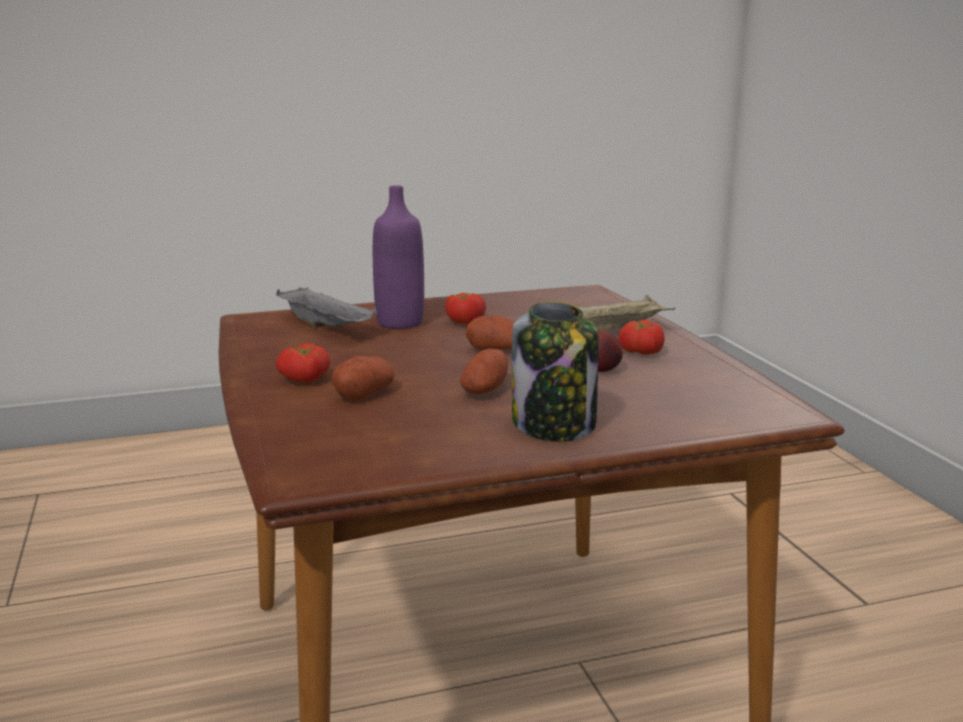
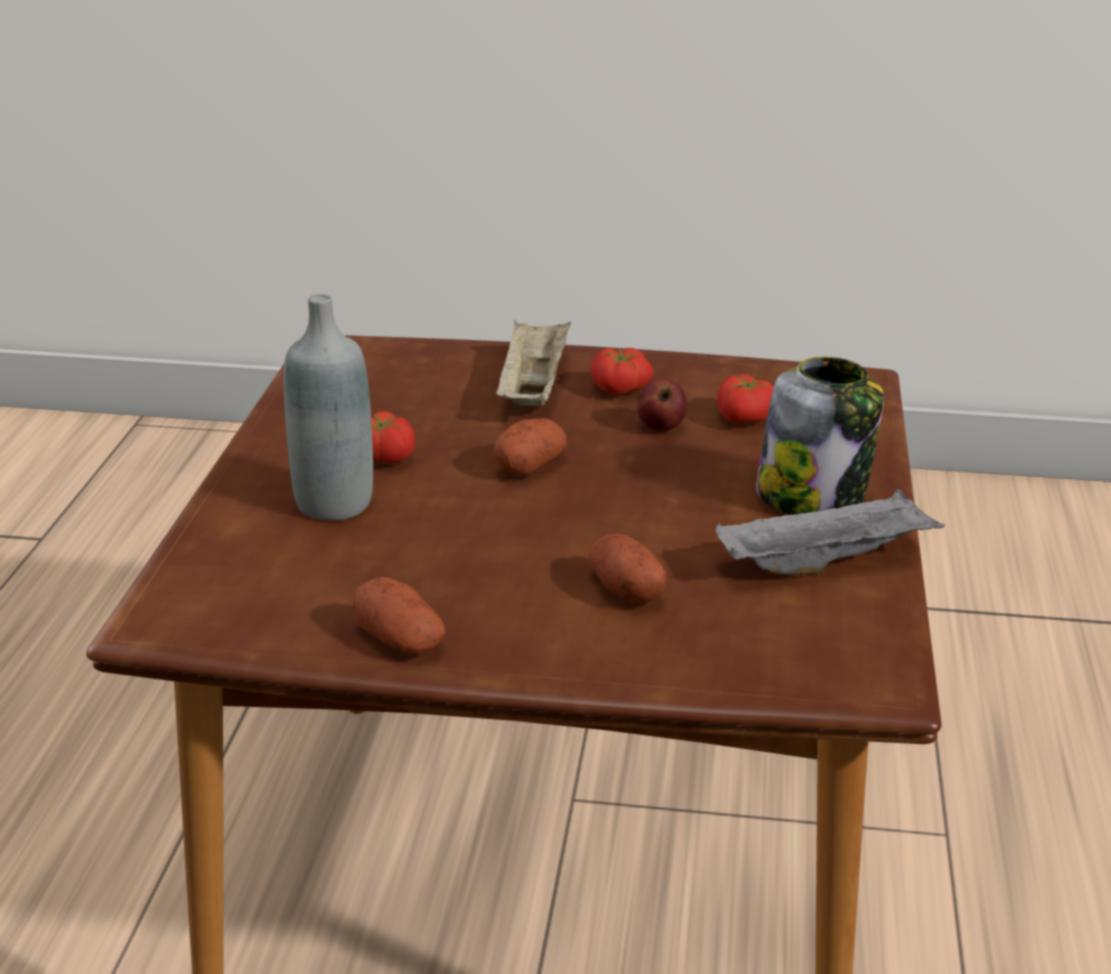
camera: 65 degrees left, 10 degrees up
(305, 380) = (532, 623): tomato -> tomato (746, 418)
(327, 328) = (296, 563): grey tray -> grey tray (826, 562)
(400, 322) = (334, 503): purple bottle -> grey bottle
(485, 390) = (672, 508): potato -> potato (399, 640)

